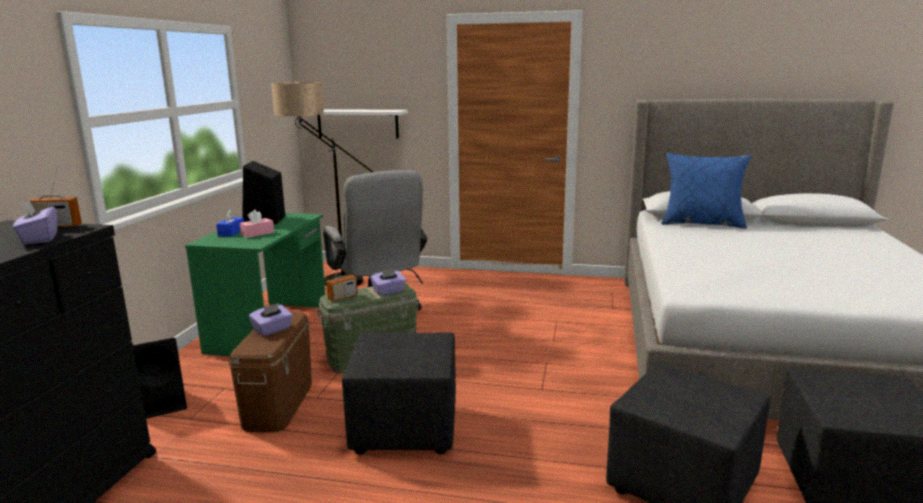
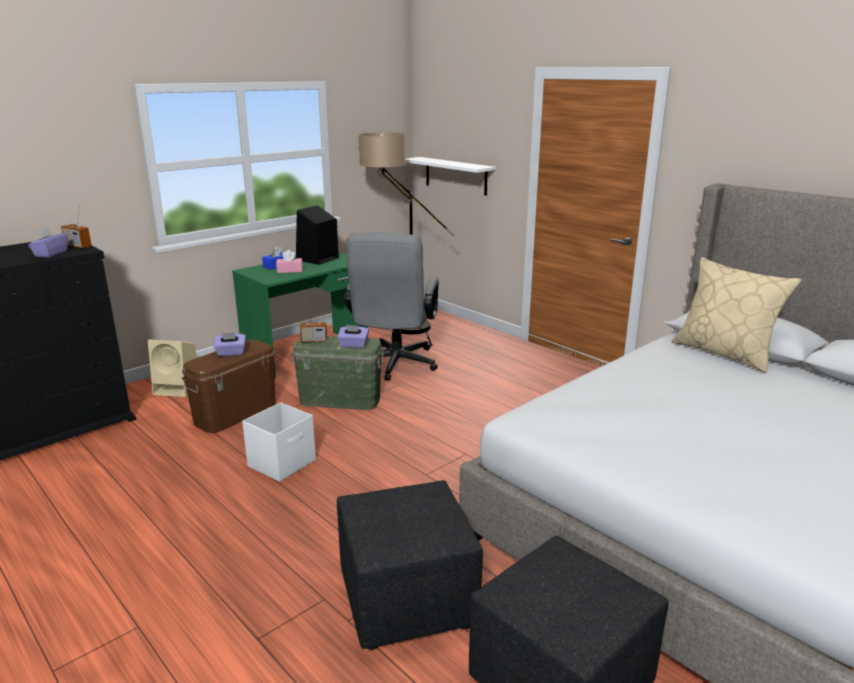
camera: 35 degrees right, 5 degrees up
(162, 404) = (178, 388): black speaker -> beige speaker
(404, 428) = (283, 463): black ottoman -> white storage box
(702, 223) = (725, 353): blue pillow -> beige pillow

